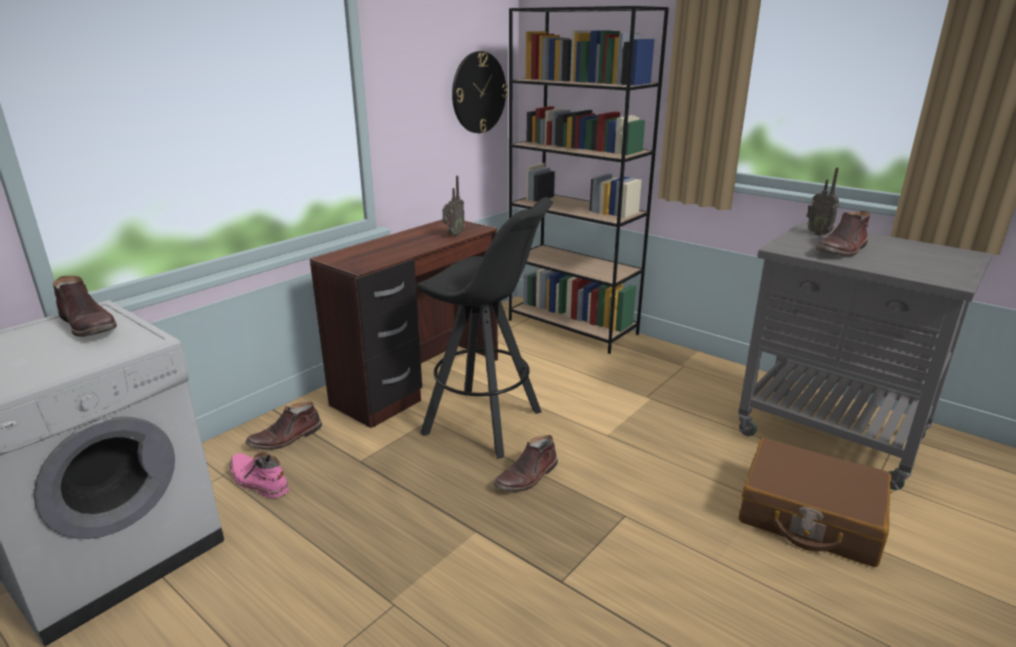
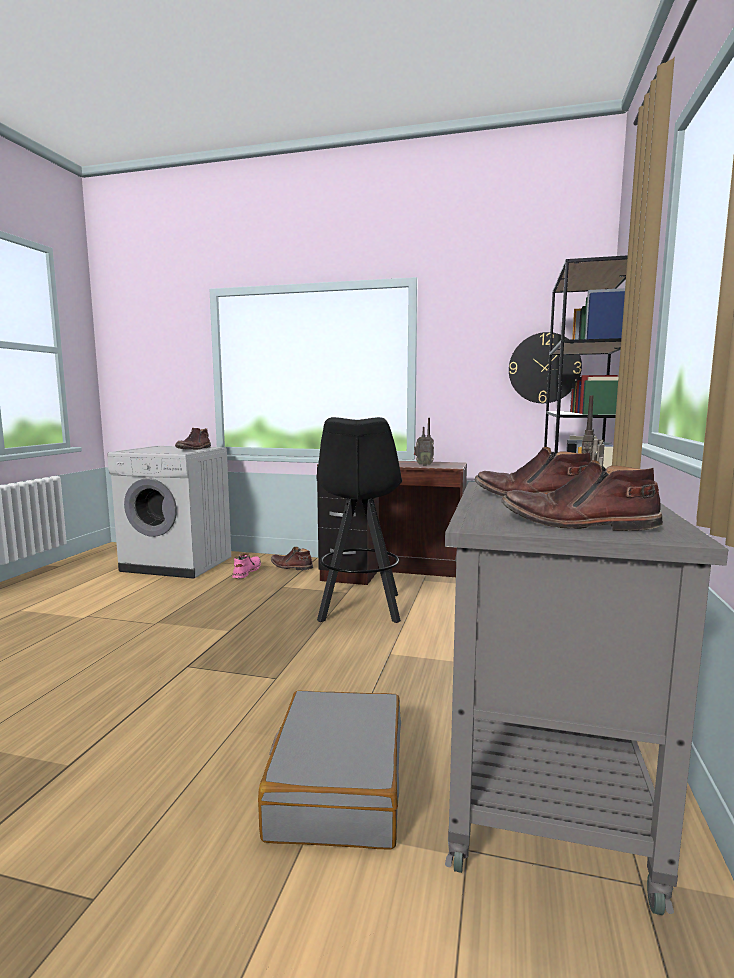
camera: 65 degrees right, 15 degrees down
(527, 477) = (301, 634): brown boot -> brown boot (577, 523)
(809, 516) = (337, 785): brown suitcase -> grey suitcase

